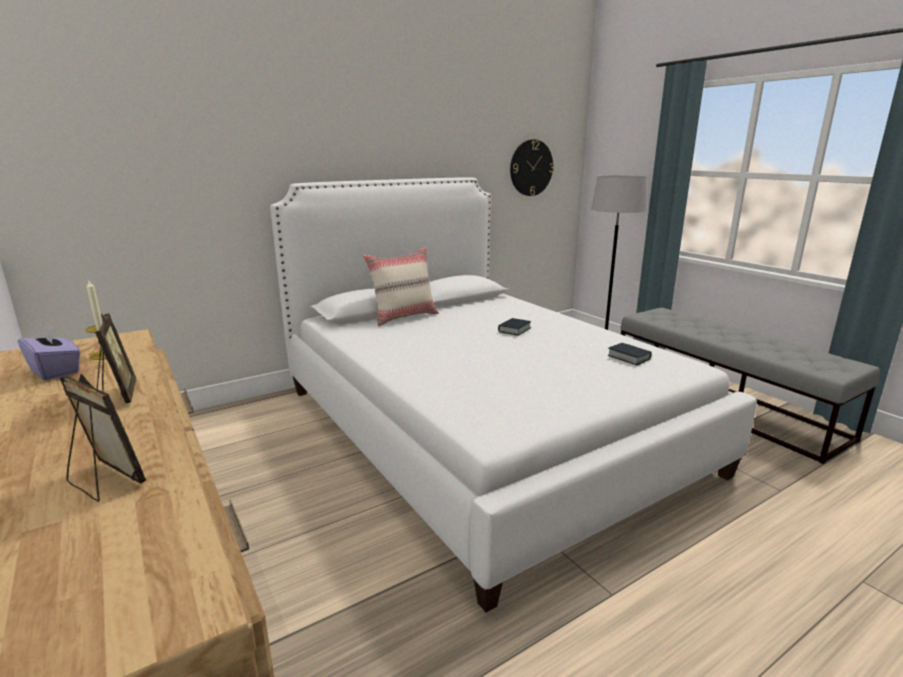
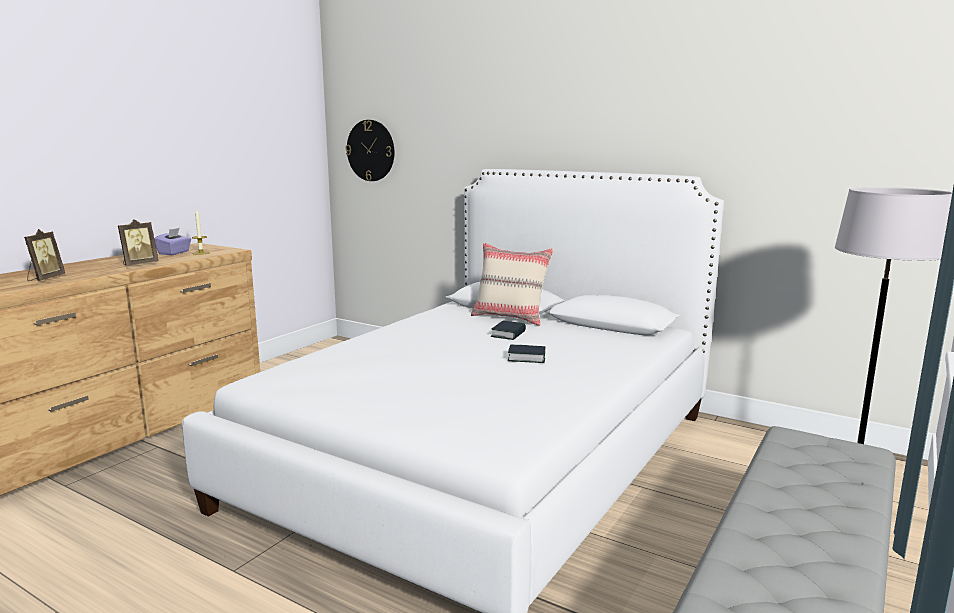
camera: 65 degrees right, 5 degrees down
(531, 168) = (833, 169): wall clock -> wall clock (371, 150)
(628, 357) = (494, 415): book -> book (508, 334)

